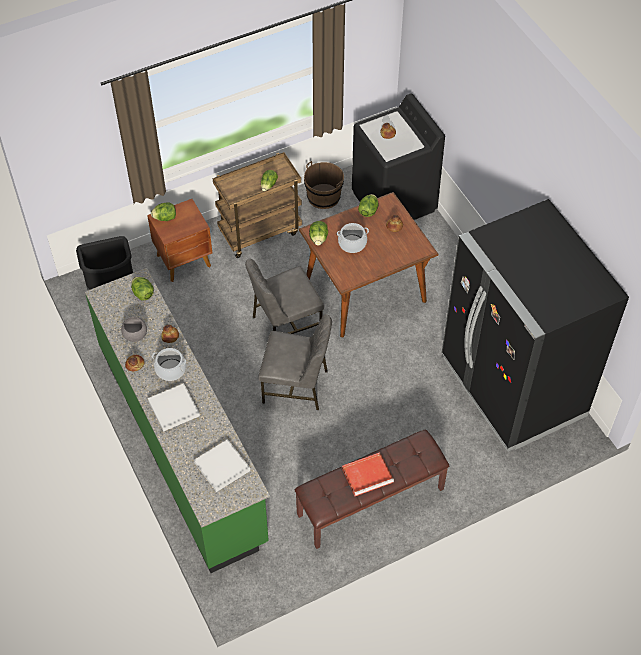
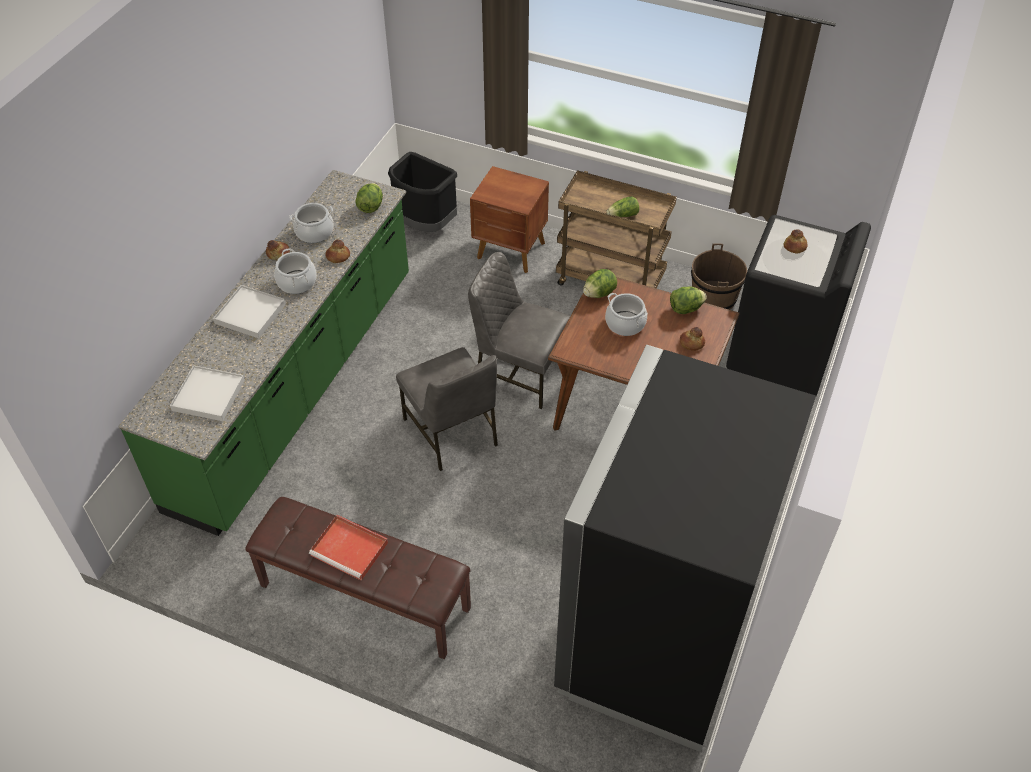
camera: 50 degrees right, 5 degrees down
(135, 335) = (314, 232): grey bowl -> cooking pot
(165, 218) = (502, 179): lettuce -> none

